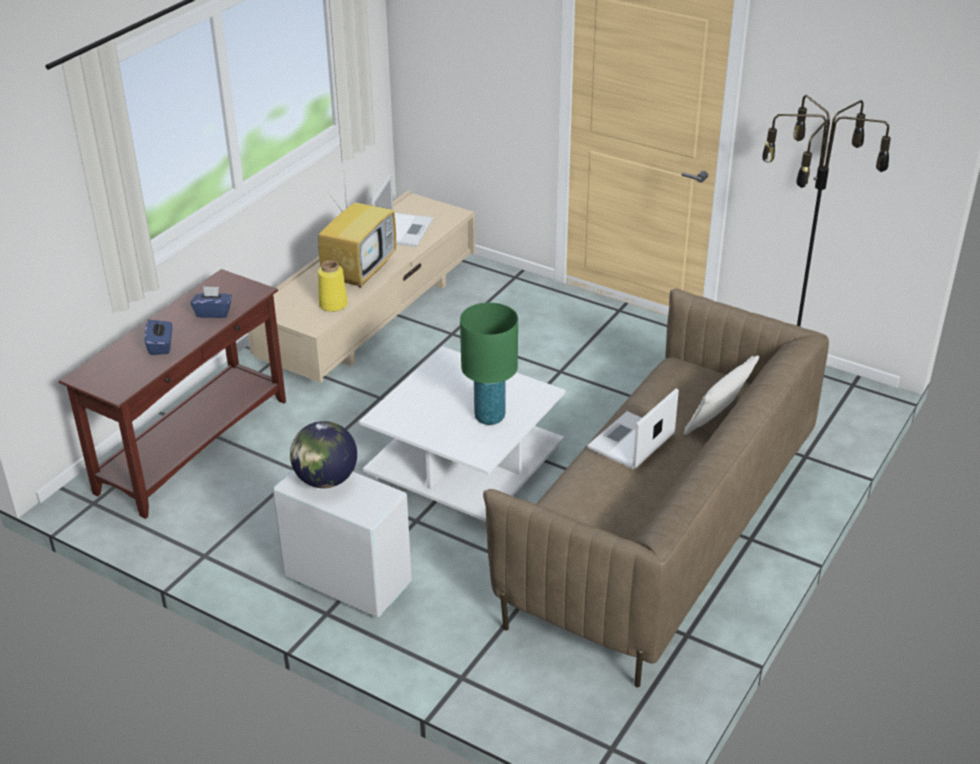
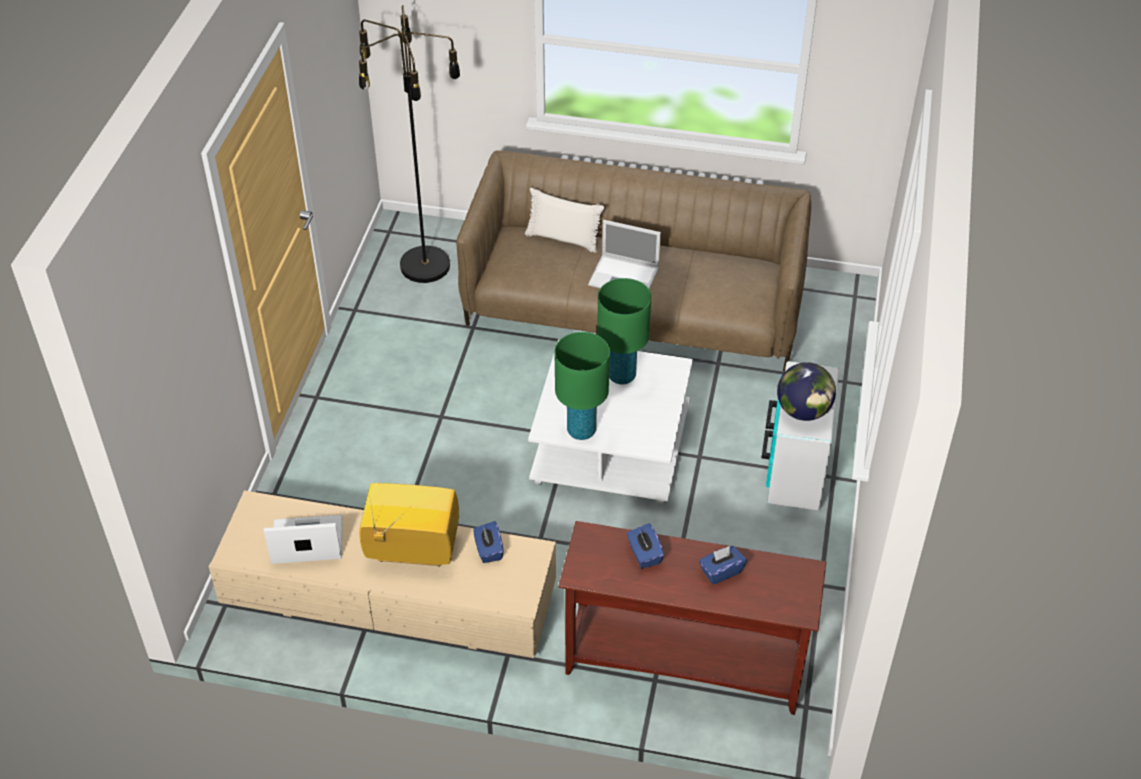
camera: 110 degrees left, 10 degrees up
(332, 305) = (488, 550): yellow vase -> blue tissue box
(431, 377) = (581, 431): none -> green table lamp

